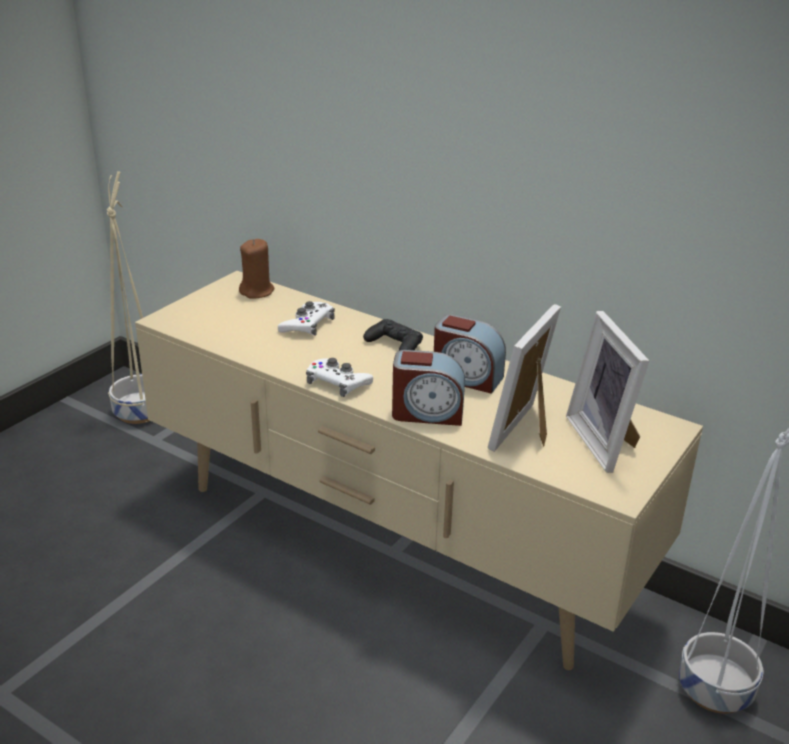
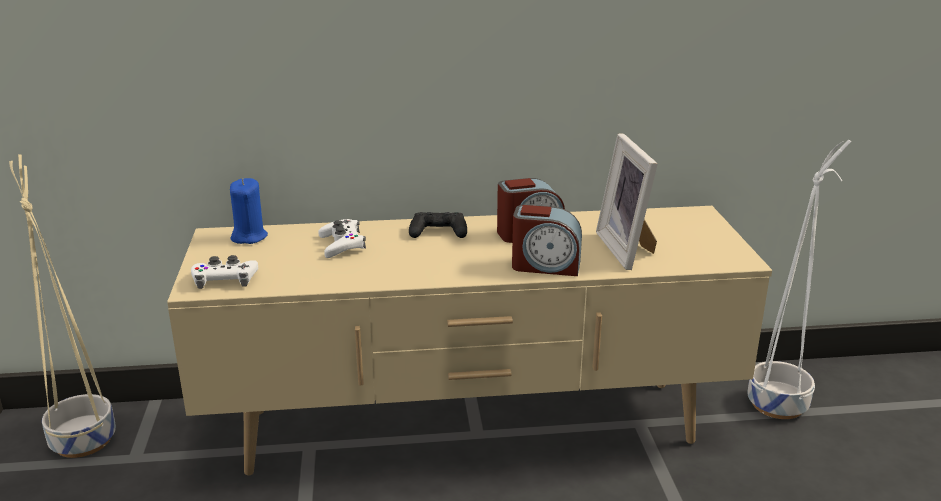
camera: 40 degrees left, 5 degrees down
(257, 291) = (249, 237): brown candle -> blue candle
(338, 383) = (444, 273): white game controller -> white game controller (225, 279)
(427, 413) = (545, 266): alarm clock -> alarm clock turned 45 degrees clockwise
(606, 441) = (681, 235): picture frame -> none

